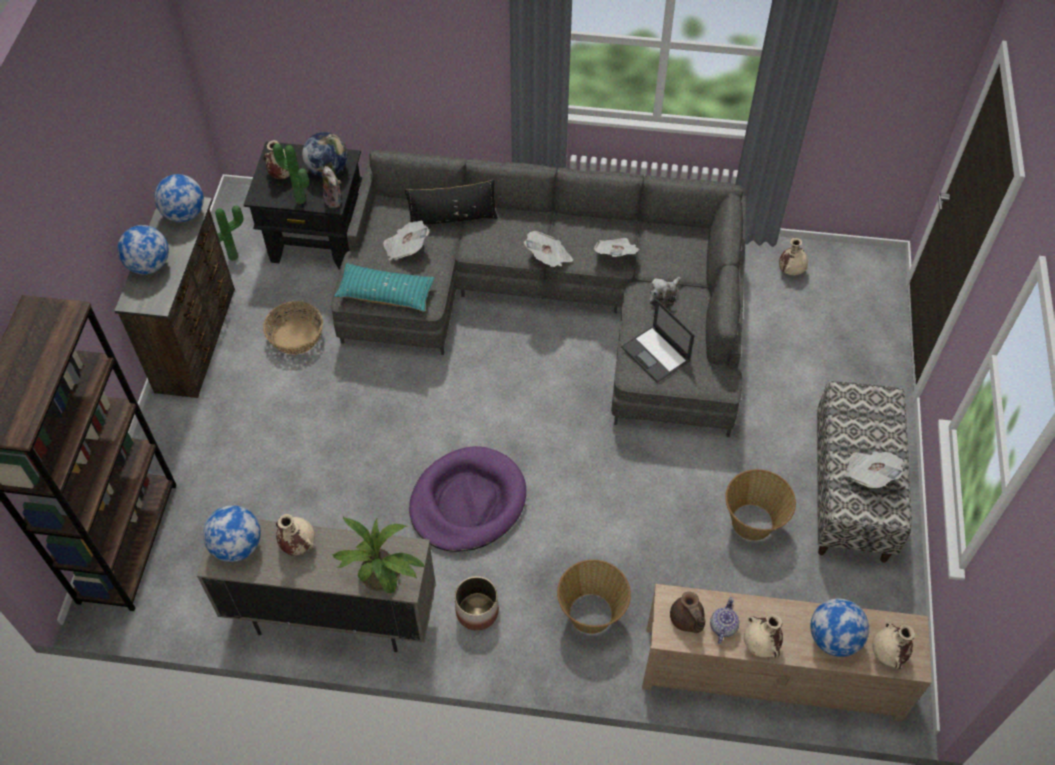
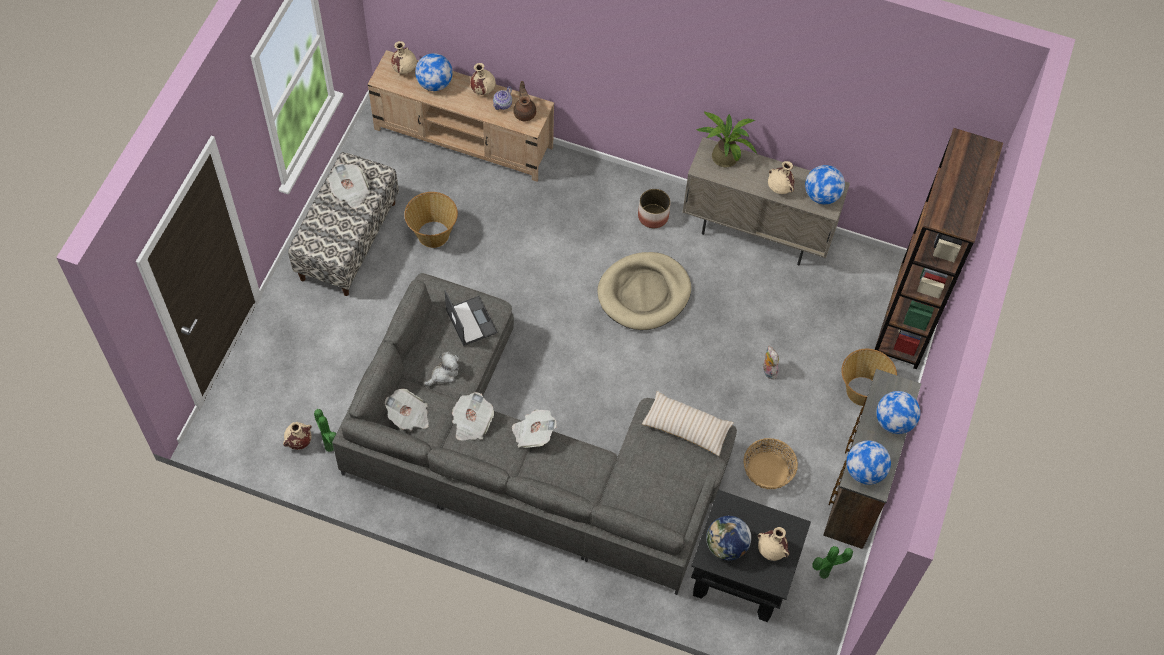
camera: 170 degrees left, 5 degrees up
(299, 201) = (757, 513): potted plant -> potted plant (331, 446)
(334, 200) = (723, 507): plush toy -> plush toy (768, 370)
(385, 294) = (686, 427): turquoise pillow -> beige pillow
(406, 248) = (661, 471): newspaper -> newspaper (409, 416)
(452, 218) = (611, 497): black pillow -> none
(467, 502) = (644, 293): purple dog bed -> beige dog bed
(591, 614) = (572, 198): basket -> basket (862, 390)

